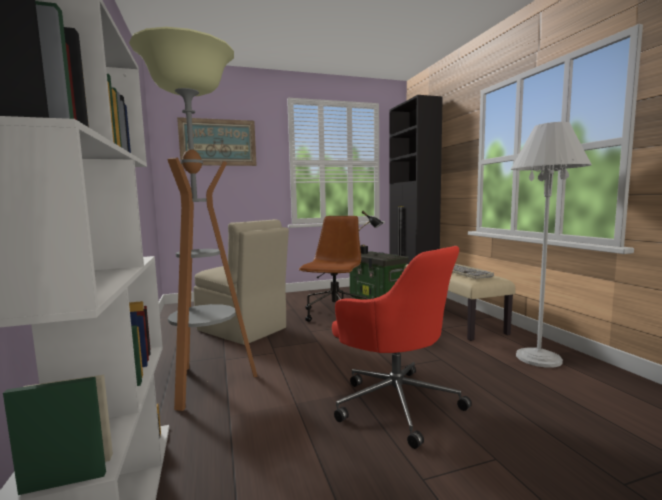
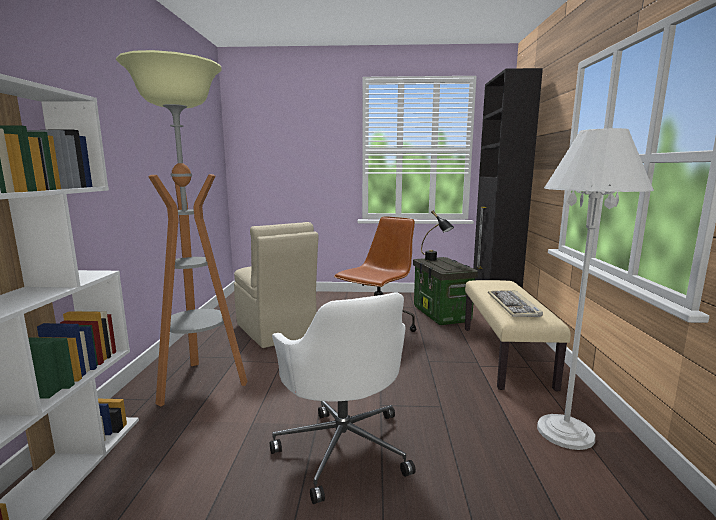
camera: 20 degrees right, 5 degrees up
(218, 142) = (287, 130): picture -> none
(395, 402) = (343, 446): red office chair -> white office chair

